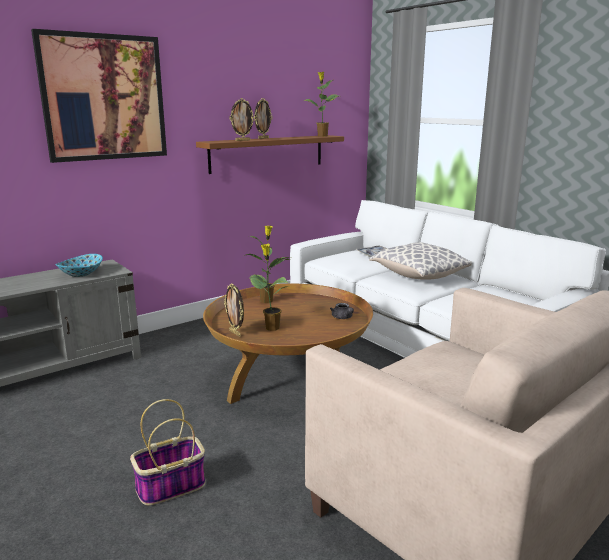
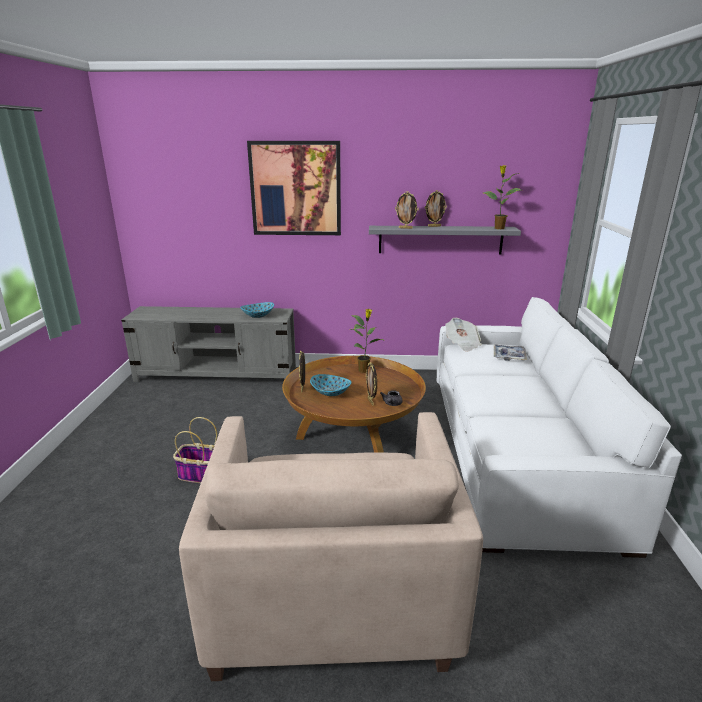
camera: 40 degrees right, 5 degrees up
(267, 153) = (440, 240): brown shelf -> grey shelf
(271, 328) = (330, 393): potted plant -> bowl
(322, 322) = (371, 402): none -> picture frame
(324, 256) = (462, 344): none -> newspaper
(418, 275) = (511, 388): pillow -> none

